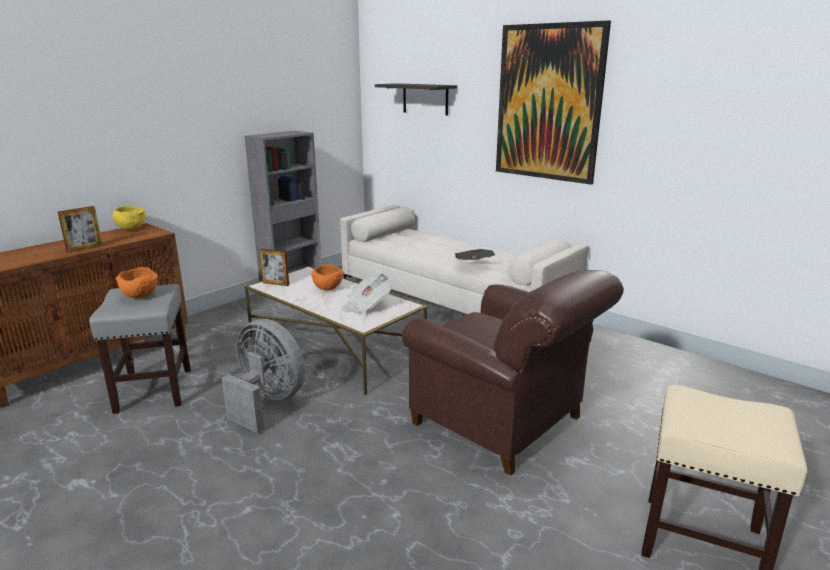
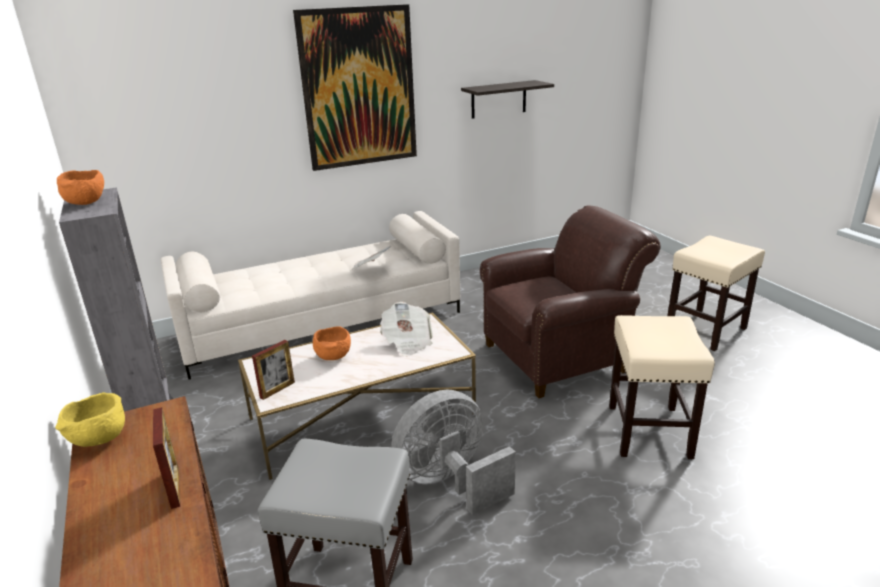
camera: 65 degrees left, 5 degrees up
(141, 296) = (327, 471): orange bowl -> orange bowl (86, 203)
(396, 505) = (648, 430): none -> beige stool
(425, 99) = (188, 107): shelf -> shelf (498, 99)

